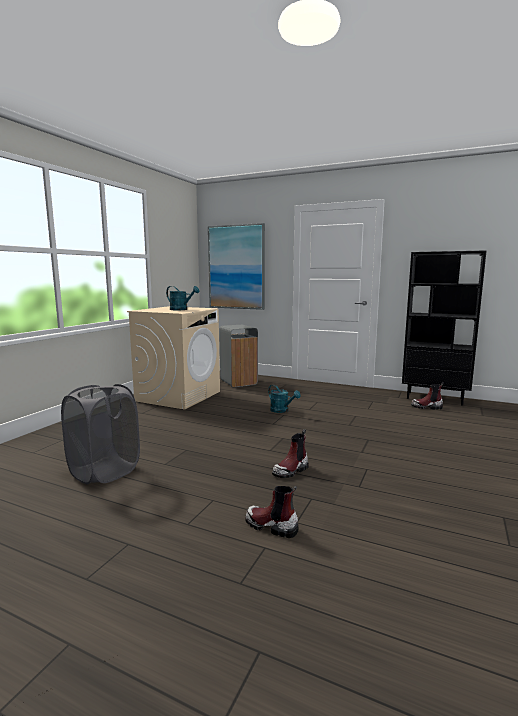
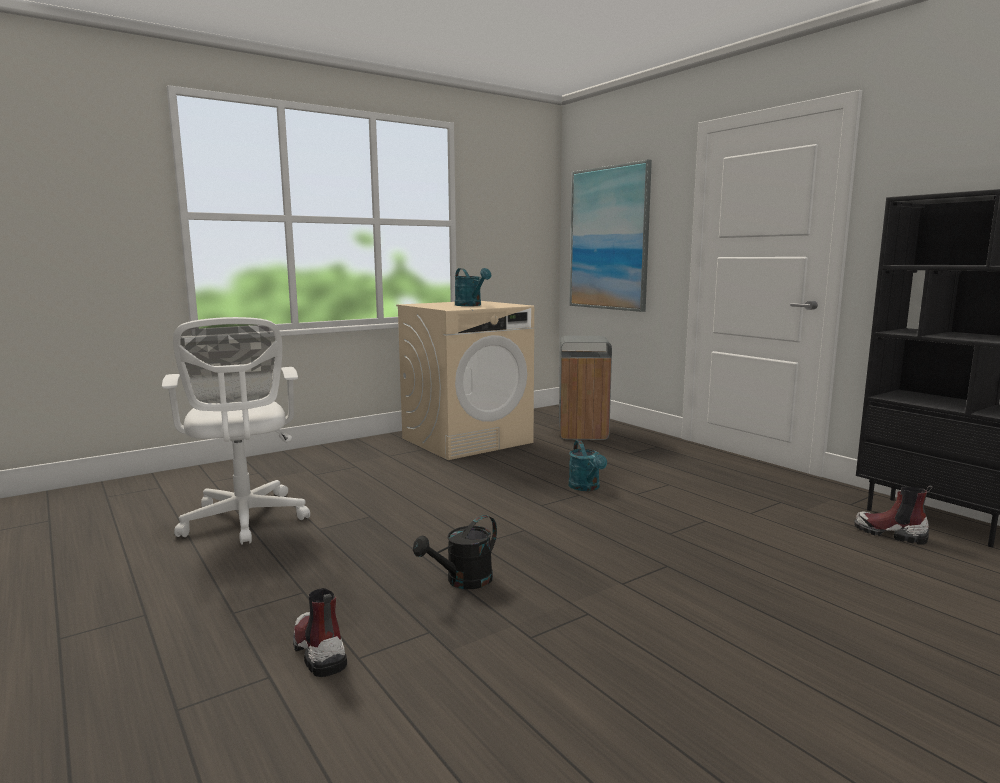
camera: 30 degrees right, 0 degrees up
(104, 471) = (245, 521): grey laundry basket -> white office chair
(291, 470) = (463, 582): boot -> black watering can

